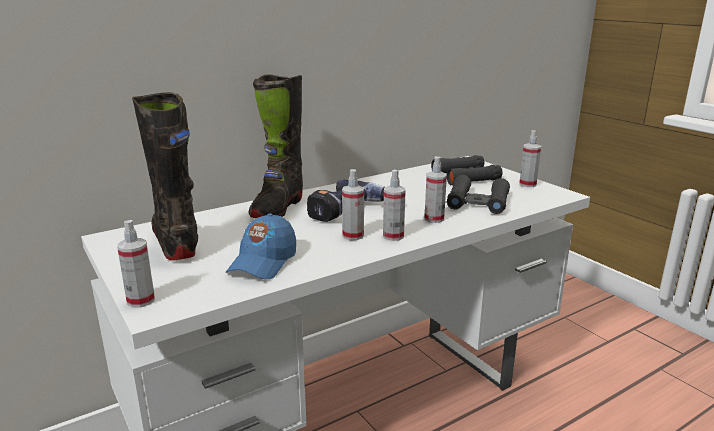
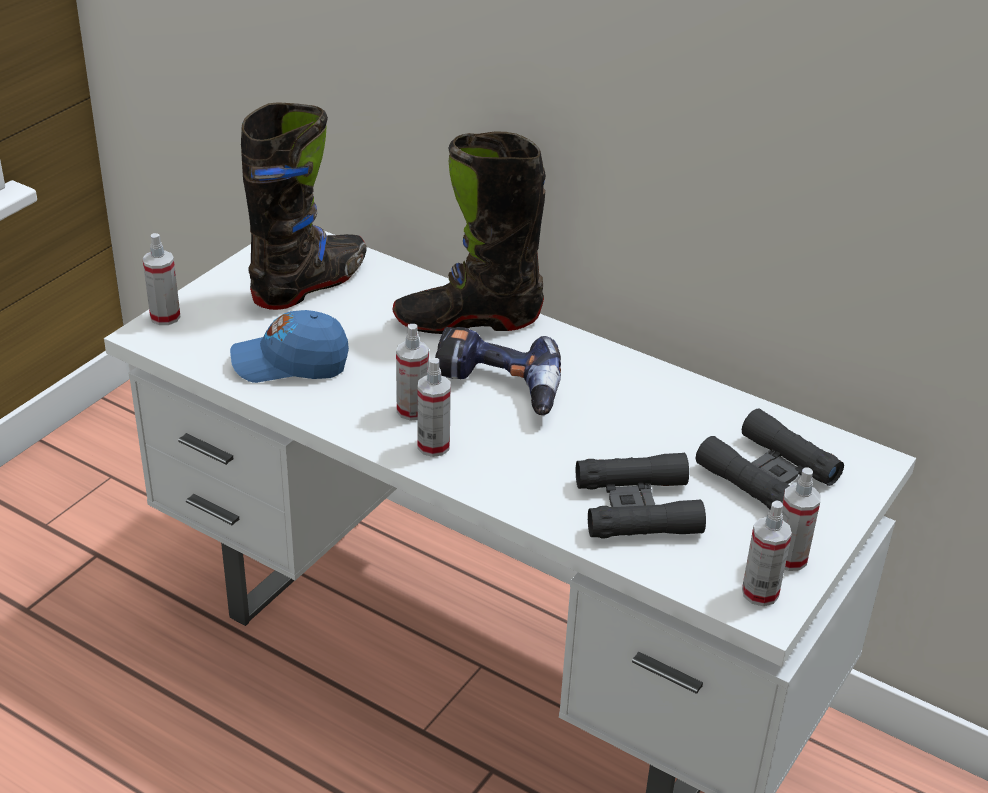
camera: 65 degrees right, 15 degrees up
(434, 219) = (526, 472): spray bottle -> spray bottle (760, 593)

